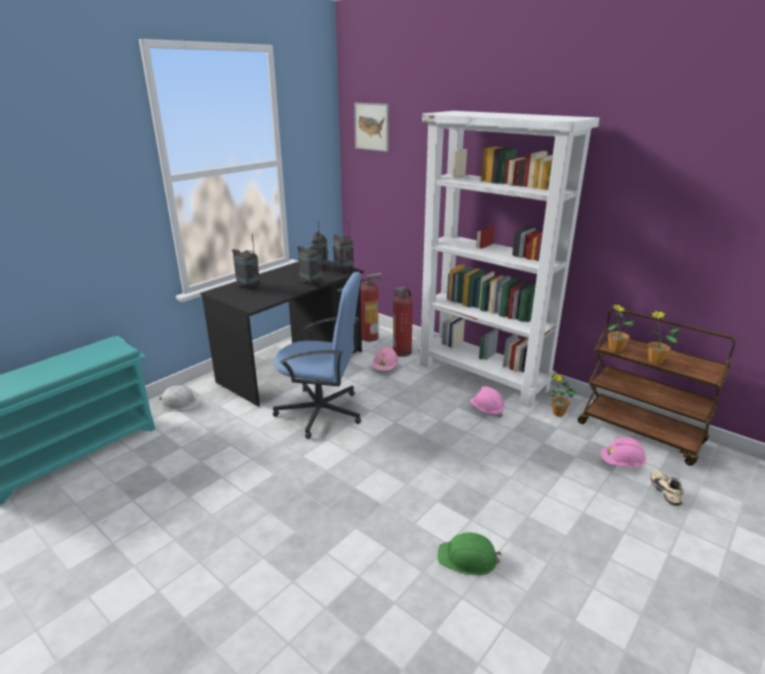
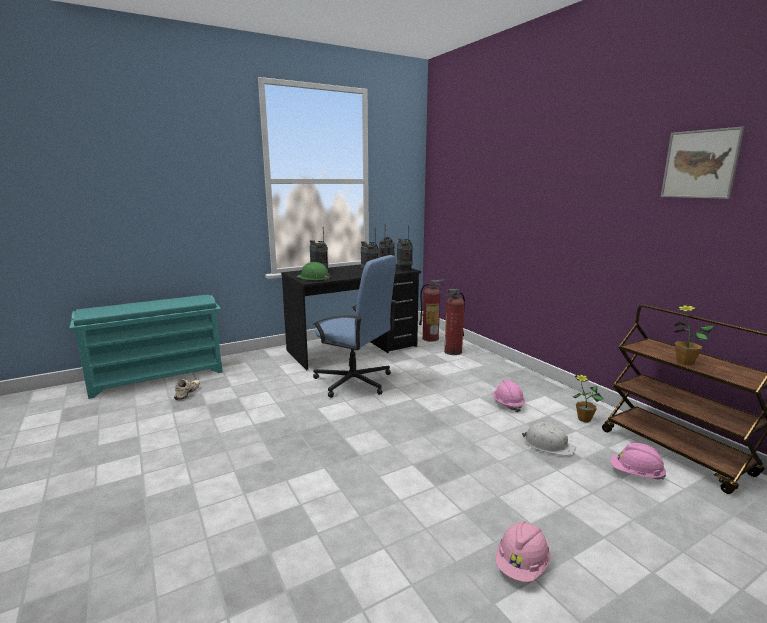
camera: 20 degrees right, 10 degrees down
(180, 403) = (252, 360): white hard hat -> white hard hat (548, 445)
(371, 126) = (447, 155): picture -> picture (700, 164)
(385, 368) = (430, 360): pink hard hat -> pink hard hat (521, 565)
(468, 558) = (412, 516): green hard hat -> green hard hat (313, 277)
(483, 376) = (520, 379): white bookcase -> none
(615, 350) = (641, 349): potted plant -> none
(666, 491) = (681, 512): beige shoe -> beige shoe (188, 393)

